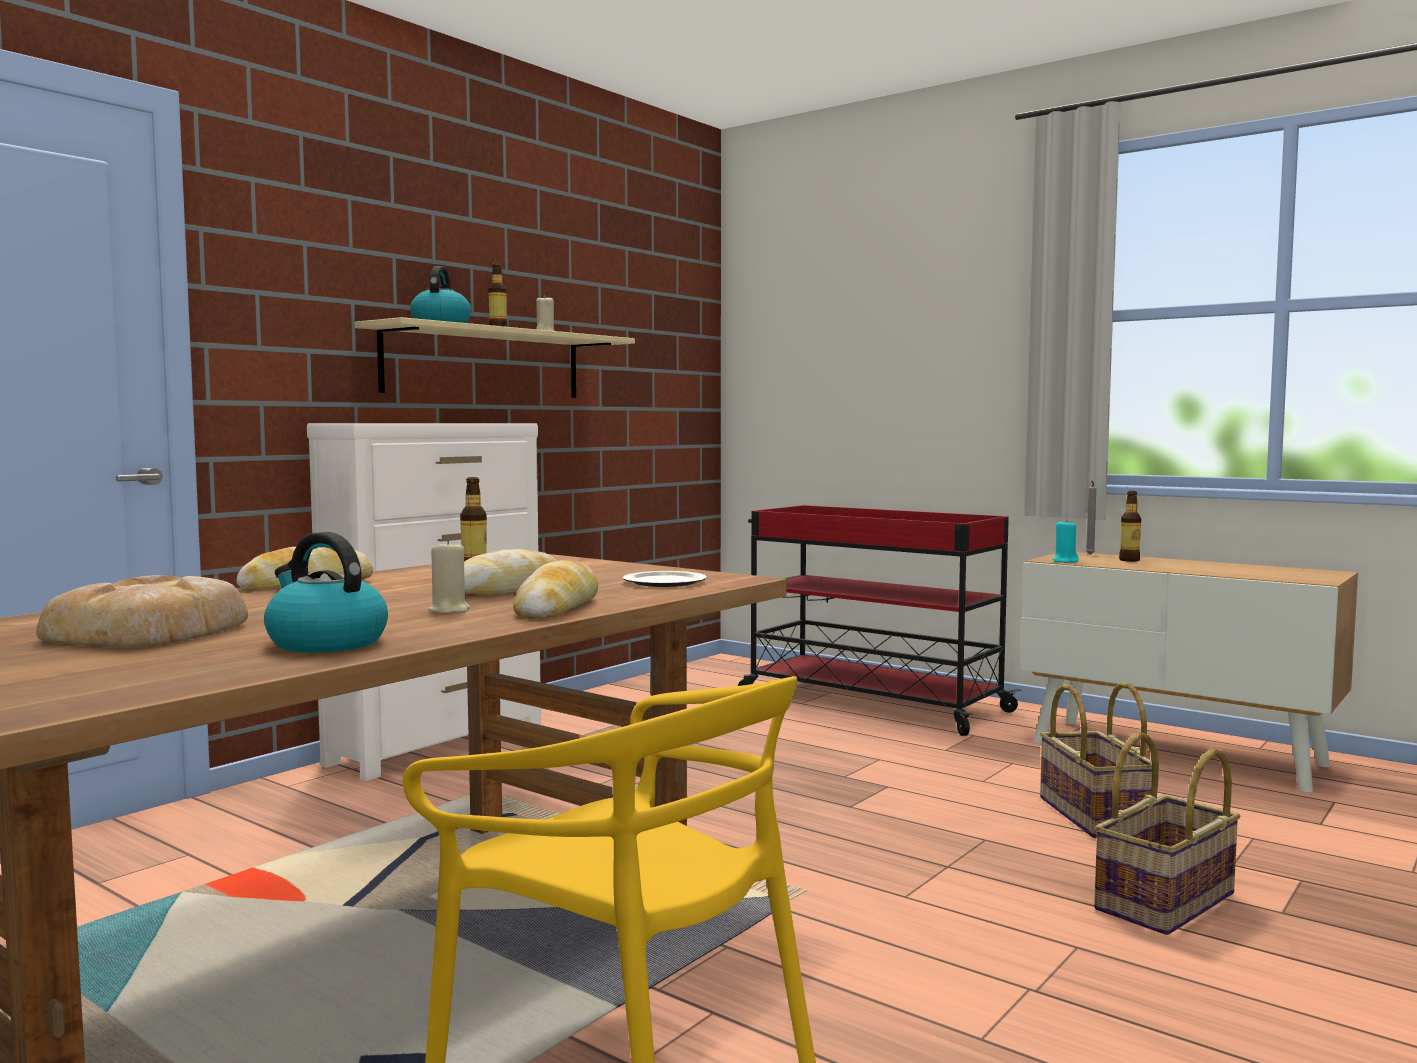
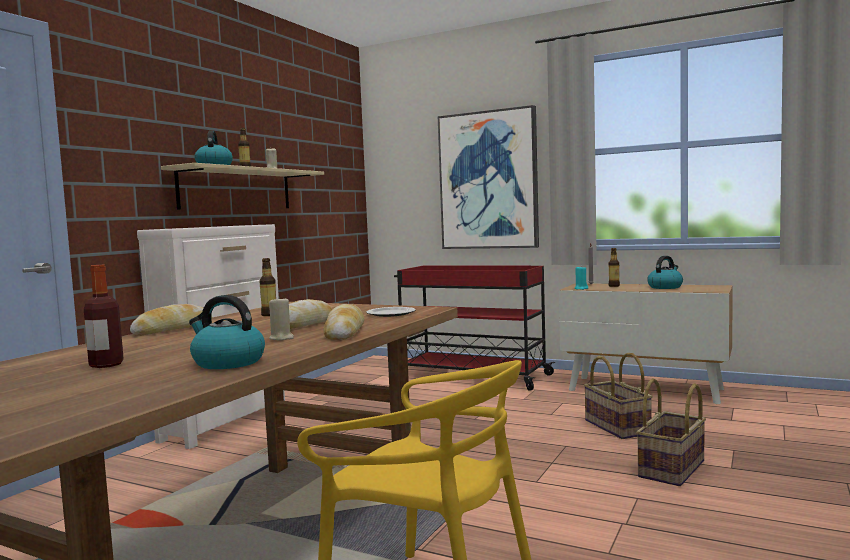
camera: 10 degrees left, 0 degrees up
(152, 632) = (106, 365): bread -> bottle
(925, 362) = (488, 180): none -> picture
(1223, 568) = (665, 287): none -> kettle

